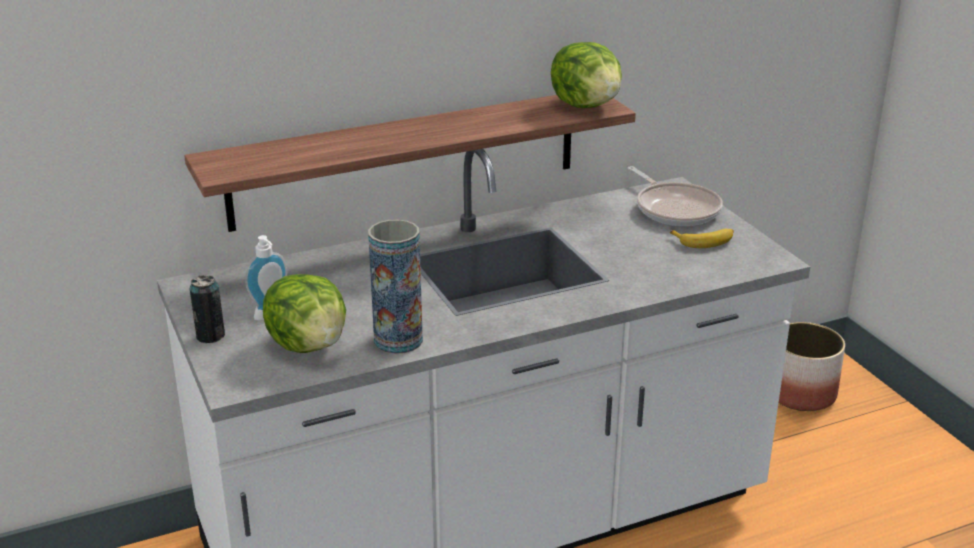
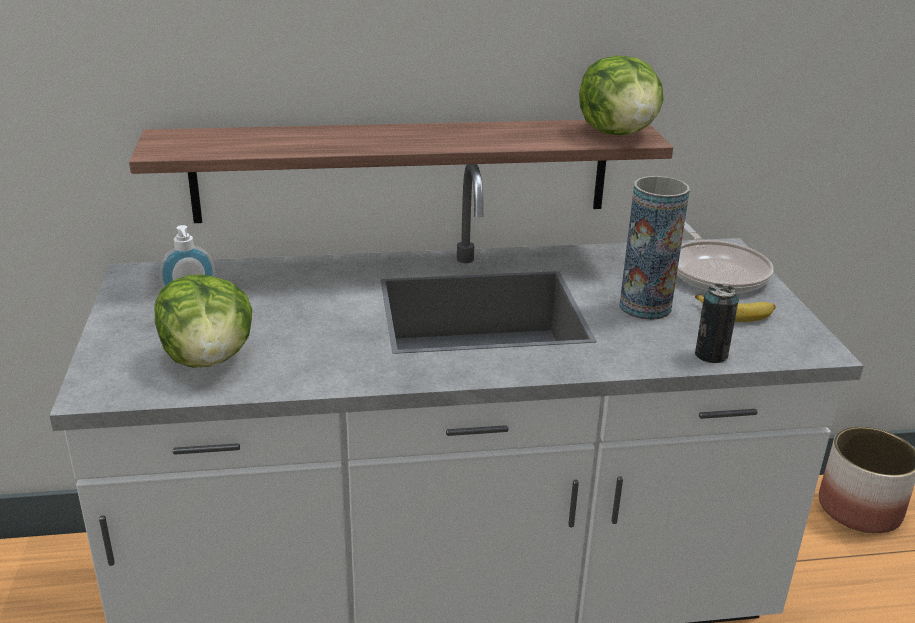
camera: 15 degrees right, 0 degrees up
(210, 336) = (114, 331): can -> can (711, 355)
(398, 340) = (309, 371): vase -> vase (645, 307)

